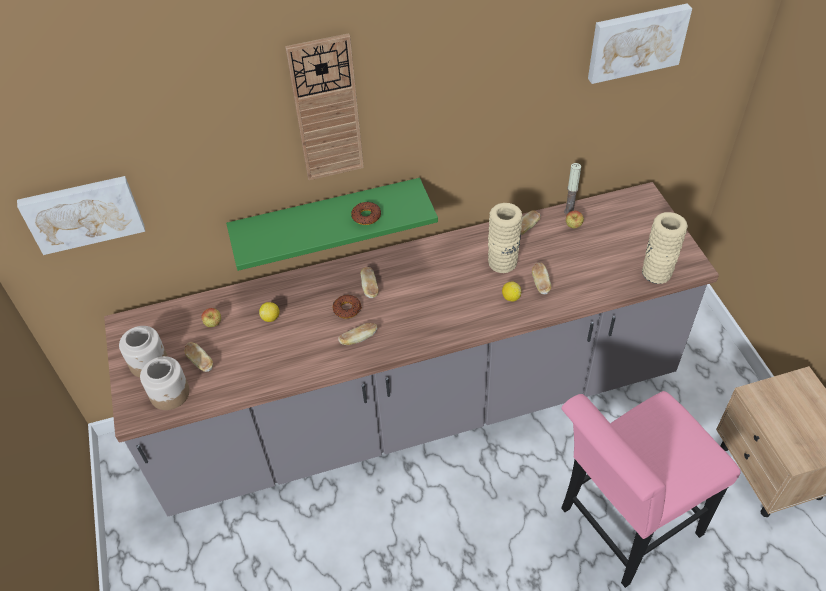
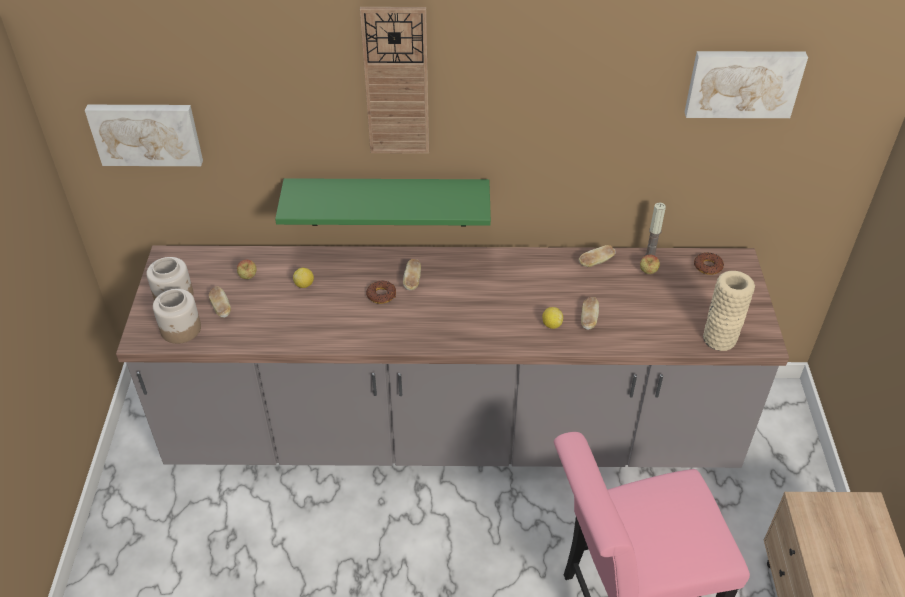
camera: 15 degrees right, 5 degrees down
(358, 339) = (380, 325): bread -> none
(366, 216) = (419, 203): donut -> donut (707, 266)
(502, 262) = (557, 289): beige vase -> none

